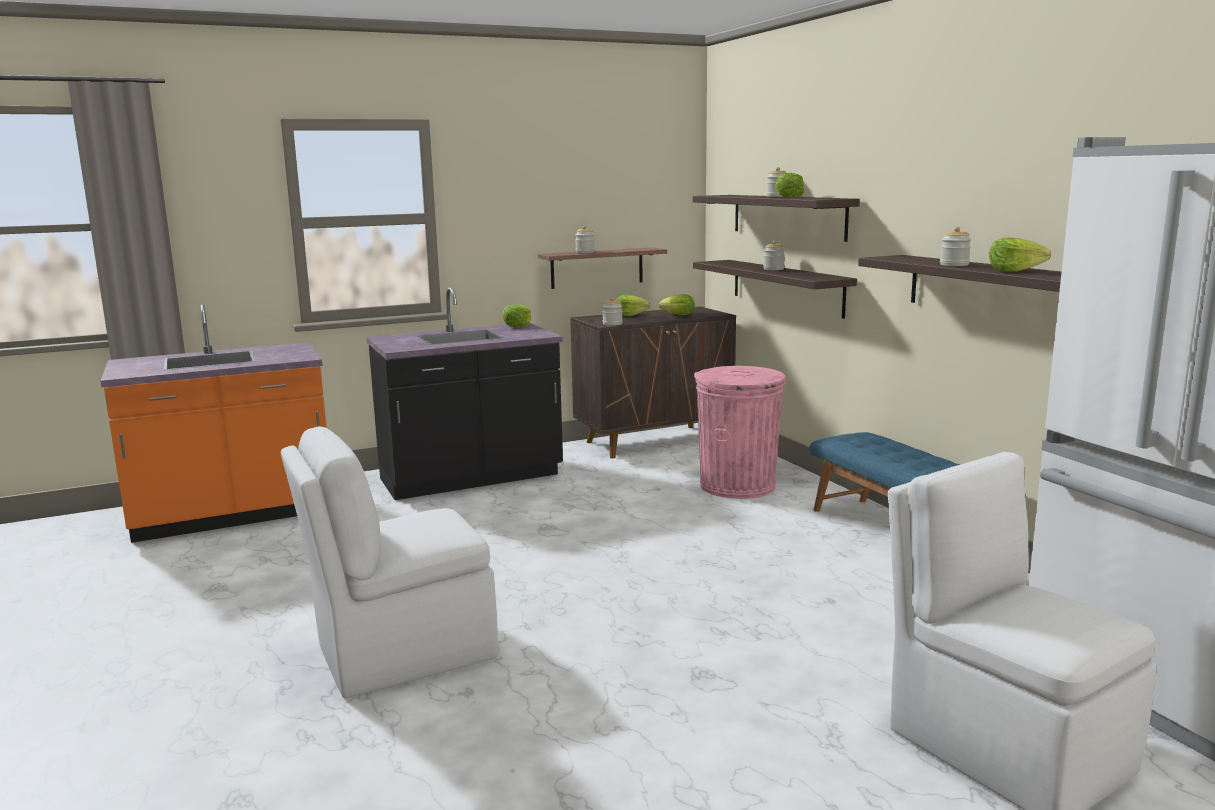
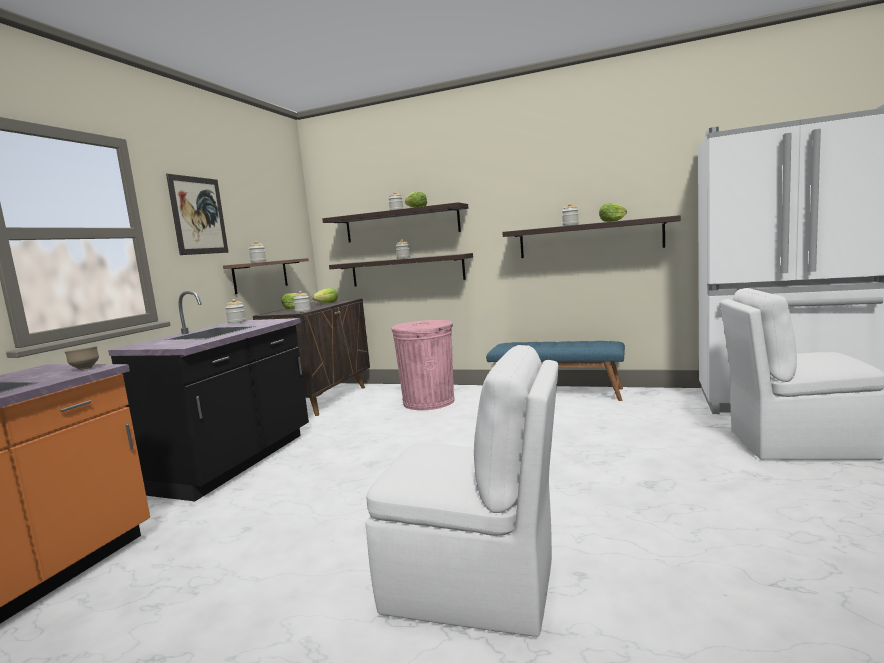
camera: 45 degrees left, 5 degrees down
(299, 356) = (85, 368): none -> brown bowl
(401, 653) = (475, 586): white chair -> white chair turned 90 degrees counterclockwise
(511, 195) = (198, 215): none -> picture
(518, 326) = (237, 322): lettuce -> jar

